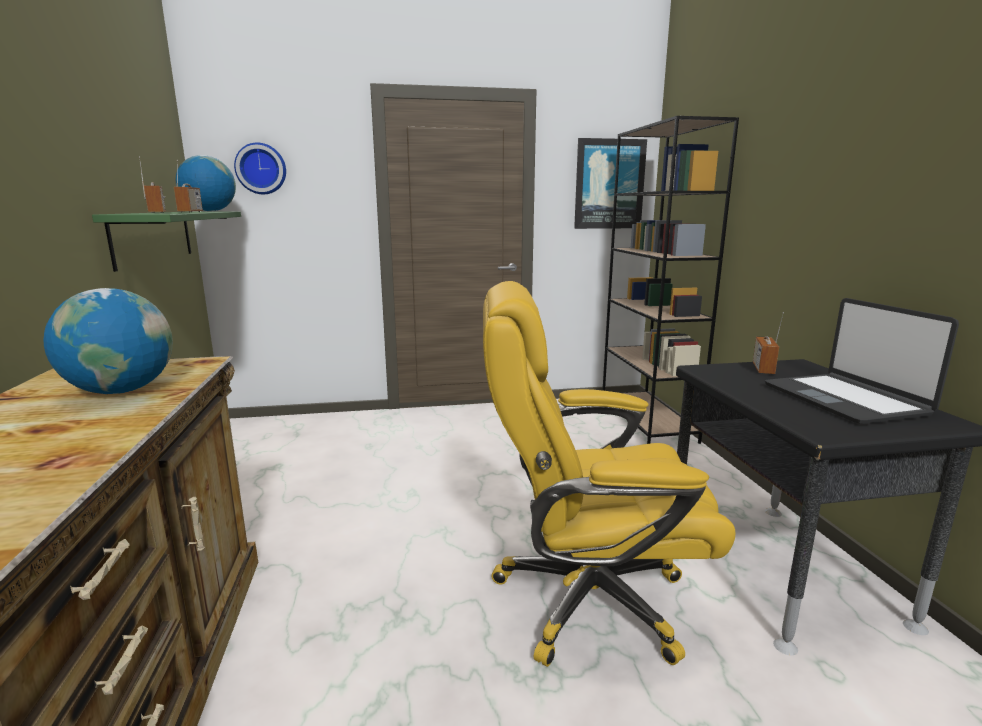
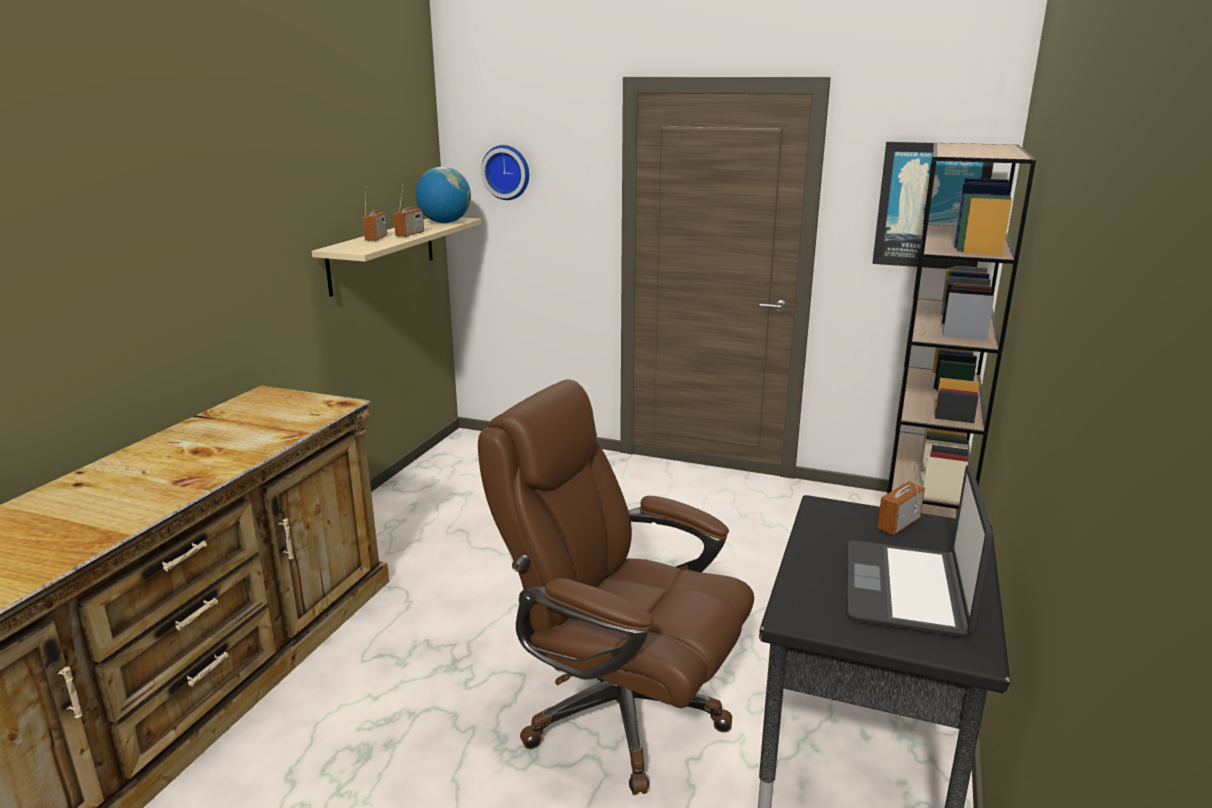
camera: 30 degrees right, 5 degrees up
(122, 391) = (266, 425): globe -> none
(153, 237) = (383, 254): green shelf -> beige shelf
(589, 598) = (622, 713): yellow office chair -> brown office chair

